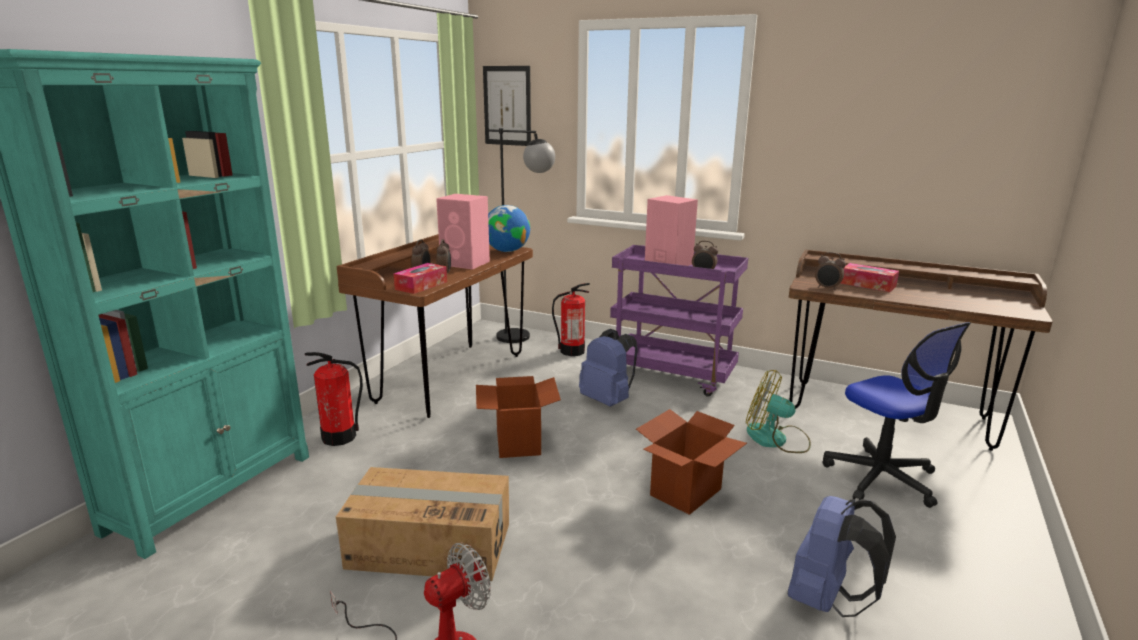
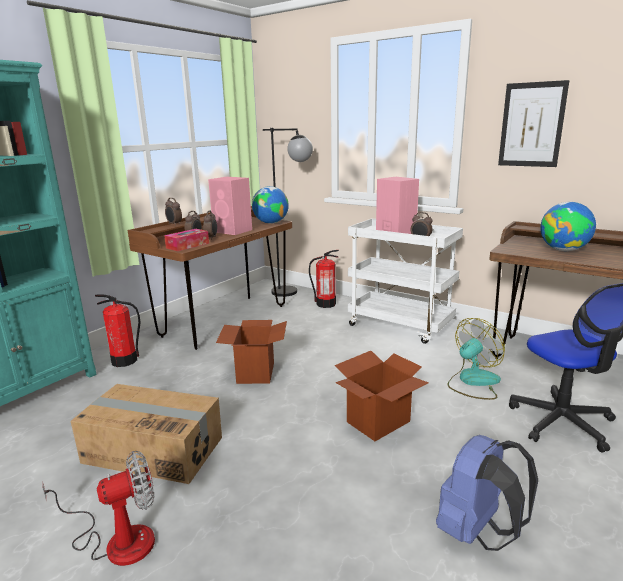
camera: 10 degrees right, 0 degrees up
(507, 106) = (280, 111): picture -> picture (531, 125)
(608, 401) = (340, 343): blue backpack -> none
(673, 376) = (401, 326): purple cart -> white cart
(776, 439) = (473, 382): fan -> fan turned 105 degrees clockwise
(827, 288) = (524, 252): alarm clock -> alarm clock (174, 224)
(868, 284) = (564, 250): tissue box -> globe

